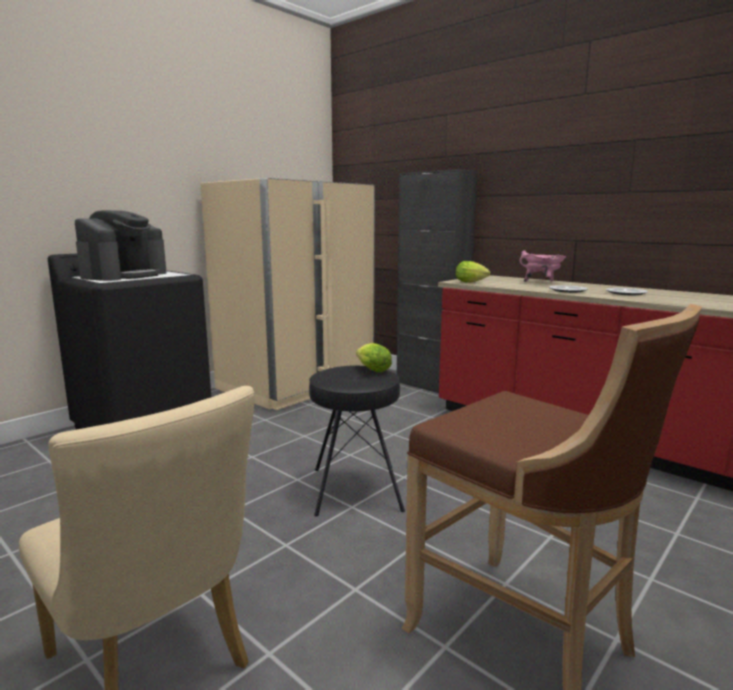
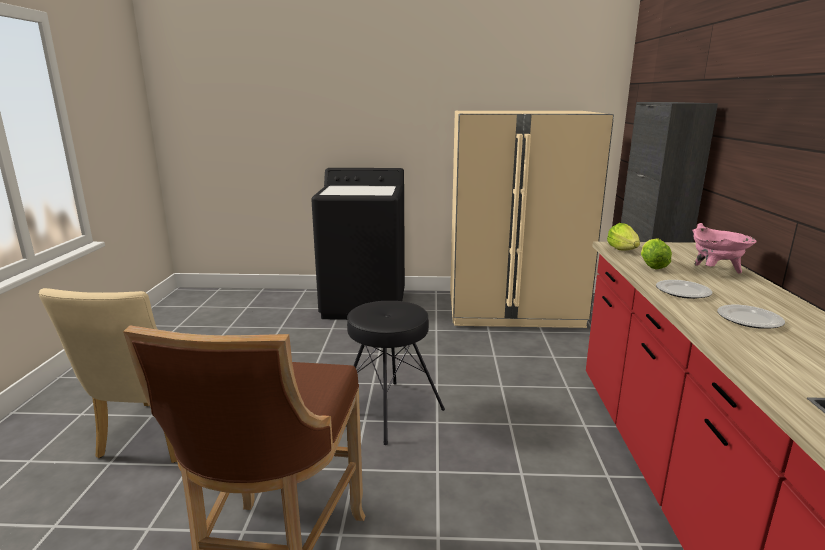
camera: 50 degrees right, 5 degrees up
(124, 275) = (355, 189): coffee machine -> none
(371, 369) = (409, 312): lettuce -> lettuce (652, 265)

